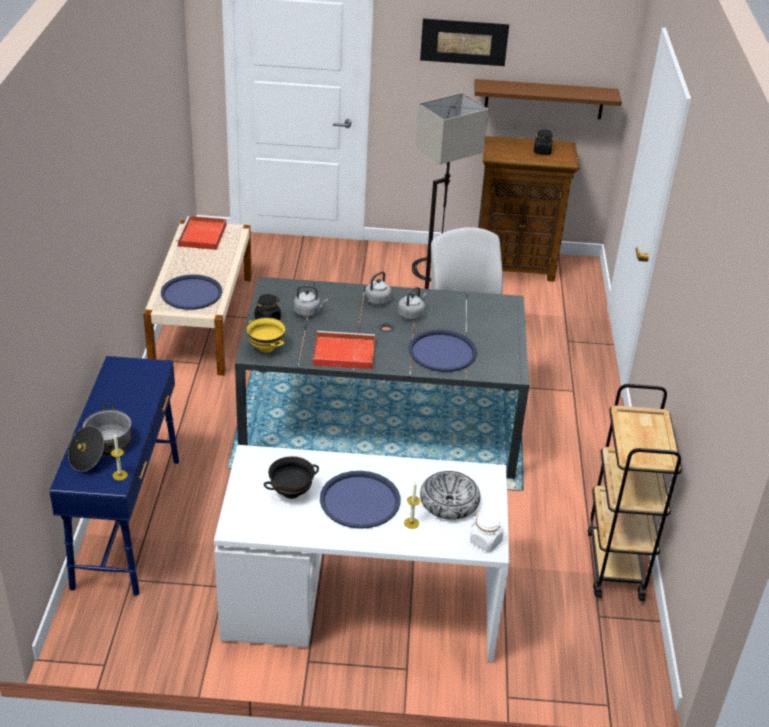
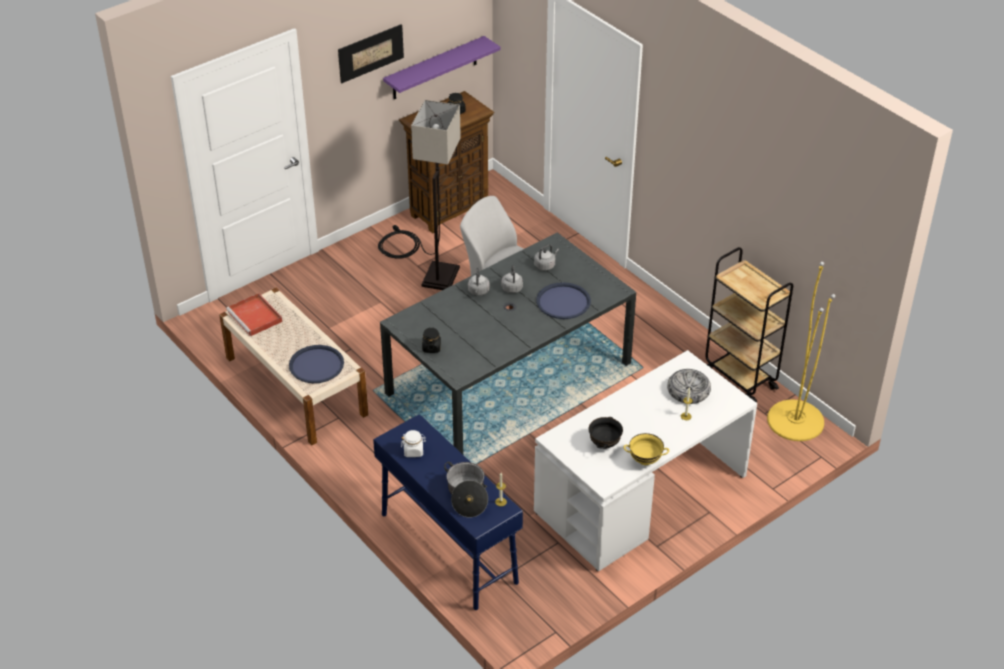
camera: 40 degrees left, 5 degrees up
(266, 348) = (460, 367): yellow bowl -> yellow bowl (645, 460)
(308, 312) = (449, 326): grey kettle -> grey kettle (545, 265)
(342, 353) = (509, 341): red tray -> none
(359, 501) = (644, 423): blue tray -> none
(486, 541) = (733, 400): white jar -> white jar (413, 451)
(544, 99) = (434, 68): brown shelf -> purple shelf
(625, 647) = (795, 420): none -> yellow floor lamp

